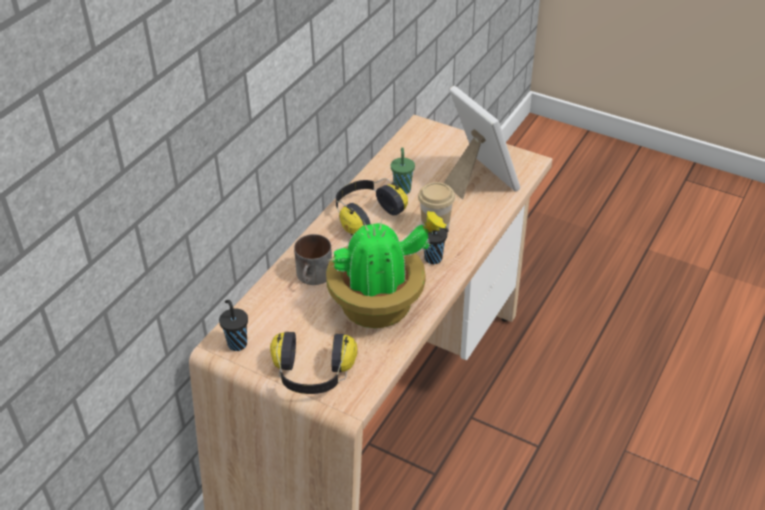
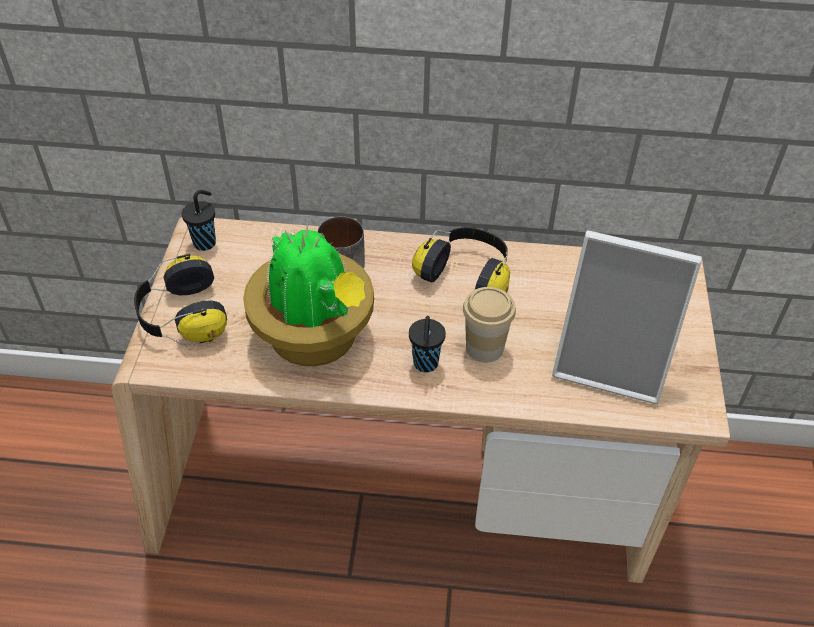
camera: 65 degrees right, 5 degrees up
(402, 189) = (539, 292): green cup -> none
(477, 180) = (612, 363): picture frame -> picture frame turned 75 degrees clockwise

